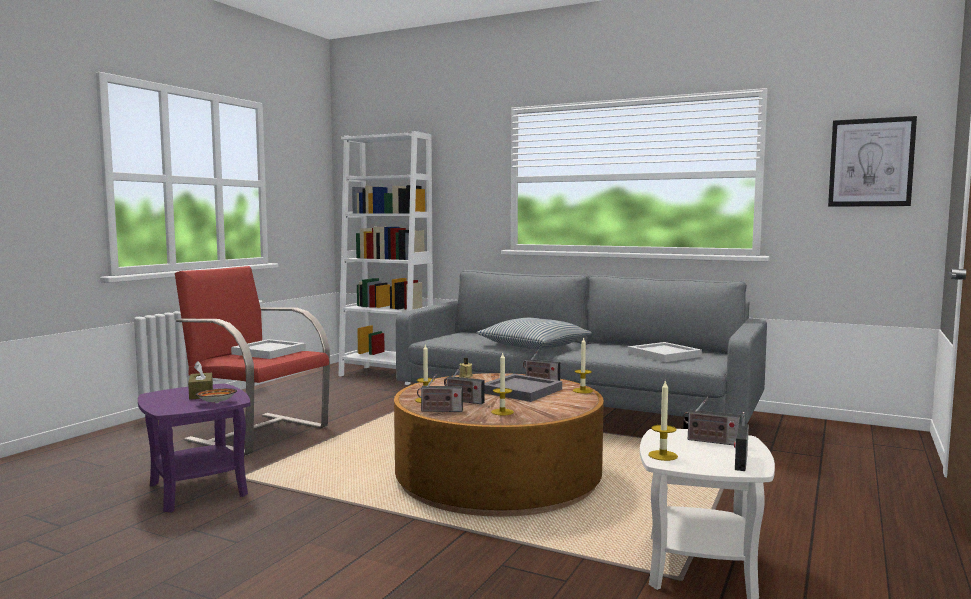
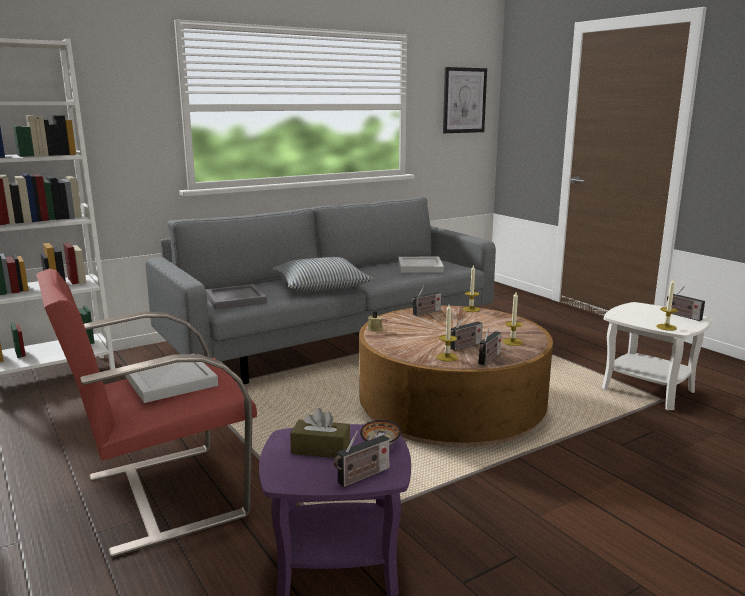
camera: 60 degrees left, 10 degrees up
(521, 391) = (452, 324): grey tray -> grey tray (236, 299)
(710, 441) = (641, 312): radio -> radio (362, 477)

